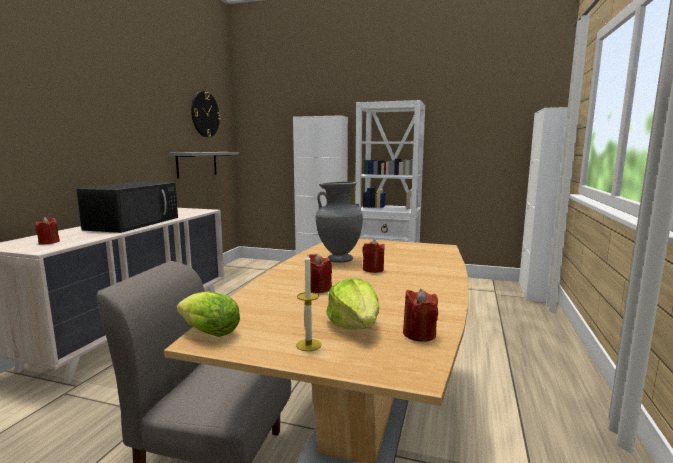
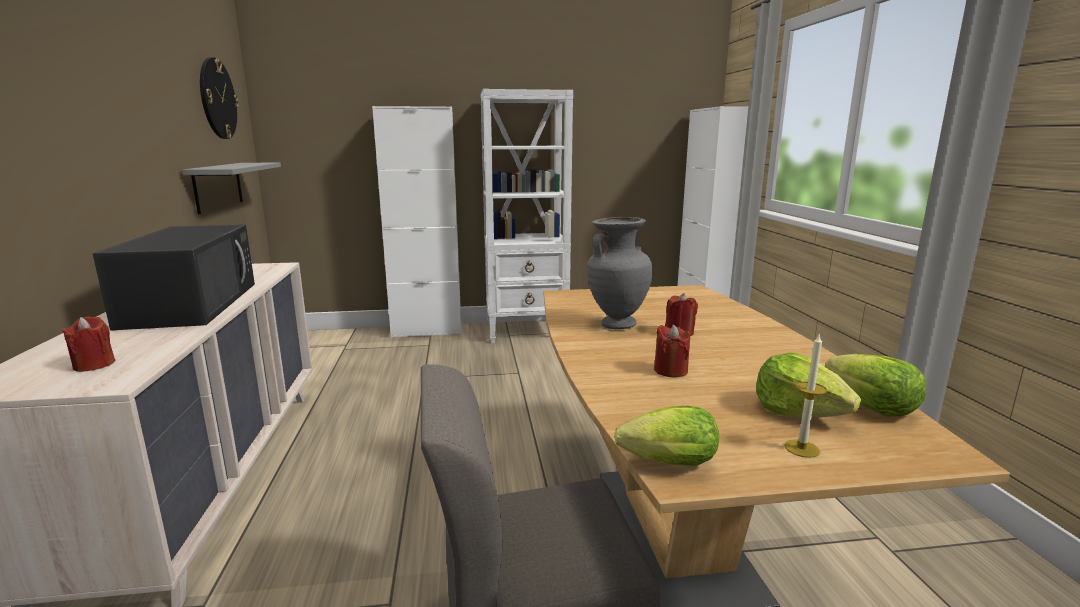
camera: 25 degrees left, 5 degrees up
(419, 334) = (871, 406): red candle -> lettuce

